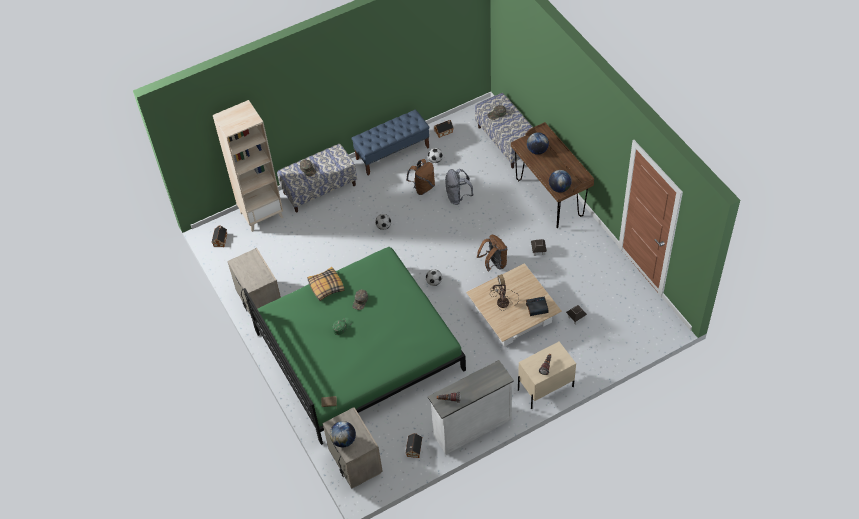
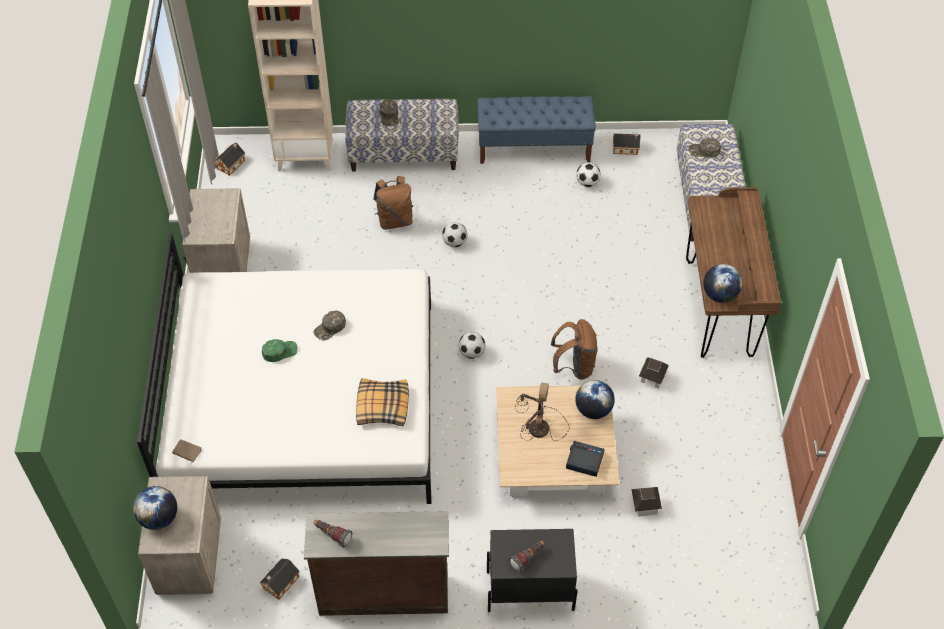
camera: 25 degrees right, 0 degrees up
(326, 286) = (298, 285): pillow -> pillow (382, 406)
(358, 350) = (302, 399): green bed -> white bed
(423, 187) = (544, 212): brown backpack -> brown backpack (395, 220)
(458, 197) = (585, 248): grey backpack -> none
(471, 427) = (383, 593): white dresser -> brown dresser
(537, 150) = (721, 225): globe -> globe (593, 410)
(545, 388) = (529, 590): beige nightstand -> black nightstand

